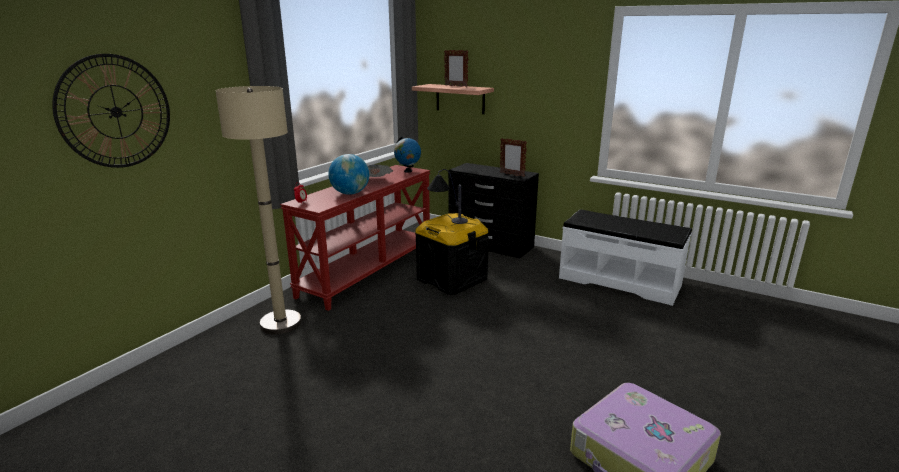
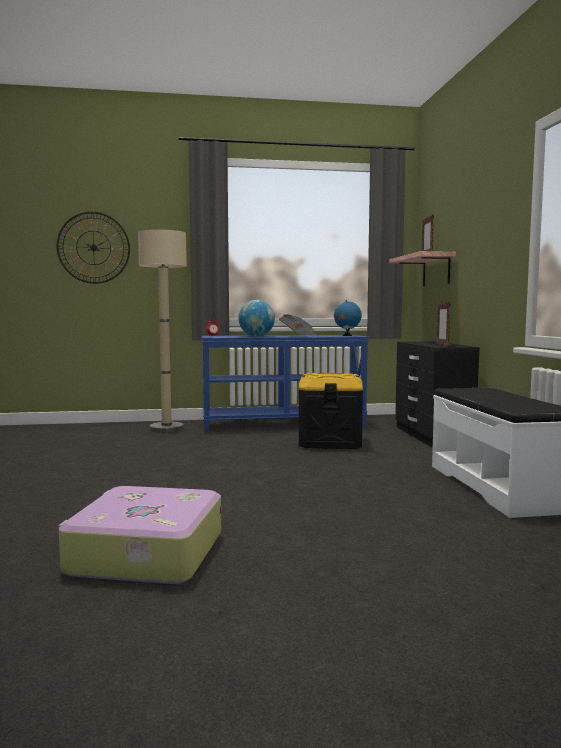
camera: 50 degrees right, 15 degrees down
(368, 271) = (284, 424): red console table -> blue console table
(446, 217) = (336, 373): table lamp -> none

